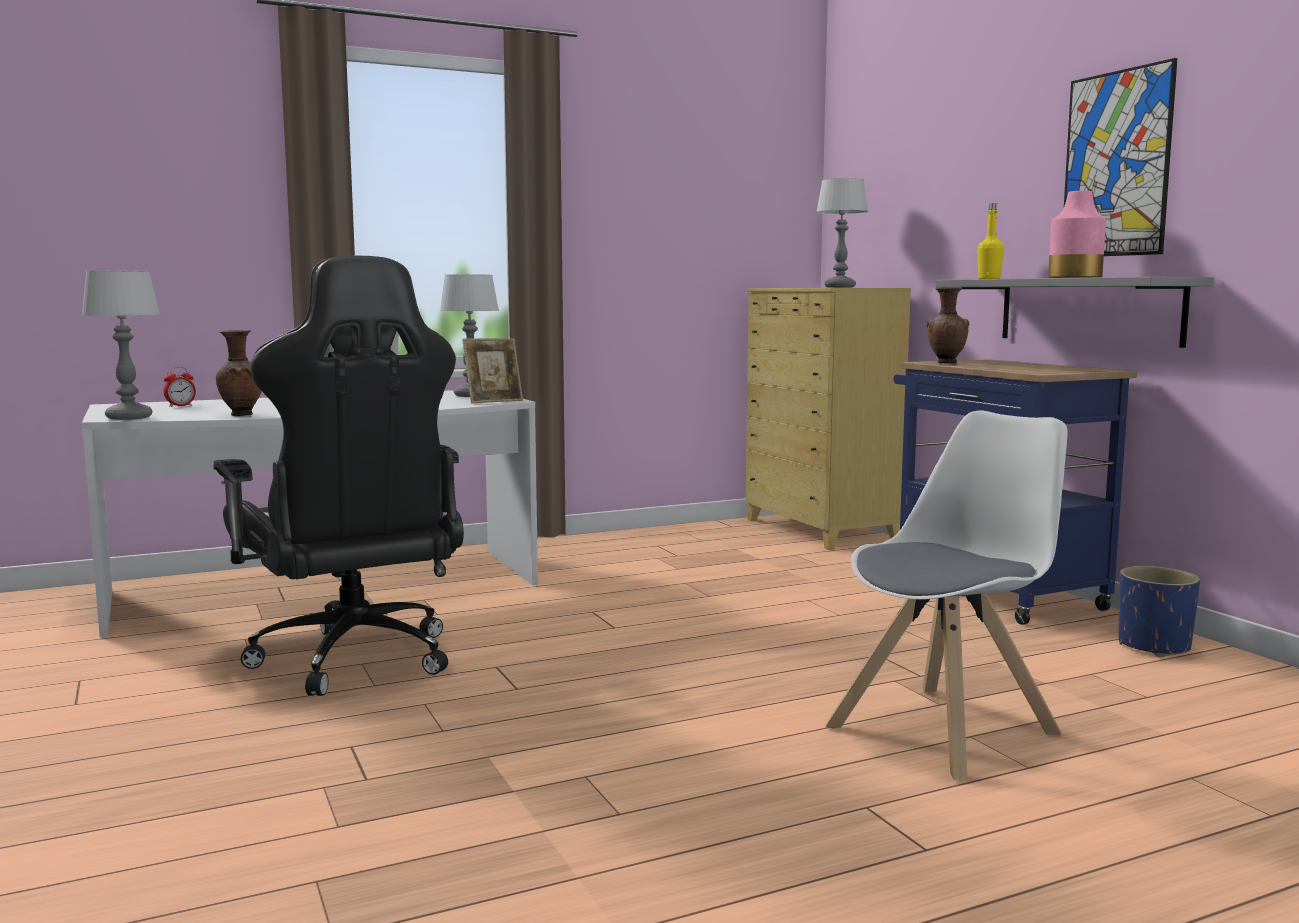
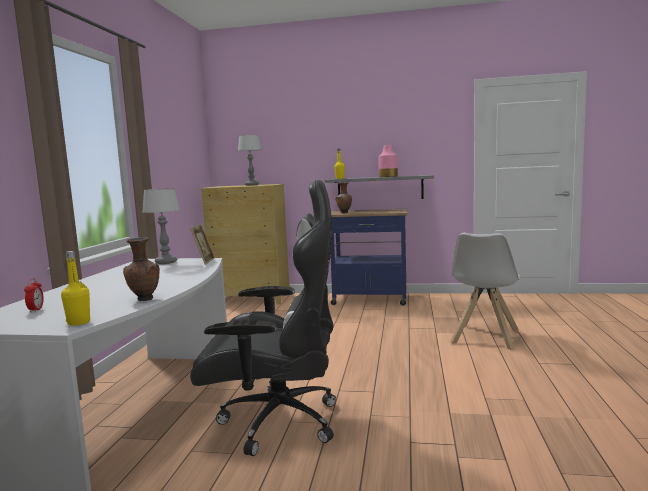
camera: 55 degrees left, 0 degrees up
(130, 417) = (79, 322): table lamp -> yellow bottle
(947, 728) = (484, 337): chair -> chair turned 150 degrees counterclockwise
(1116, 164) = (387, 135): picture -> none
(1154, 646) = (441, 299): blue planter -> none

